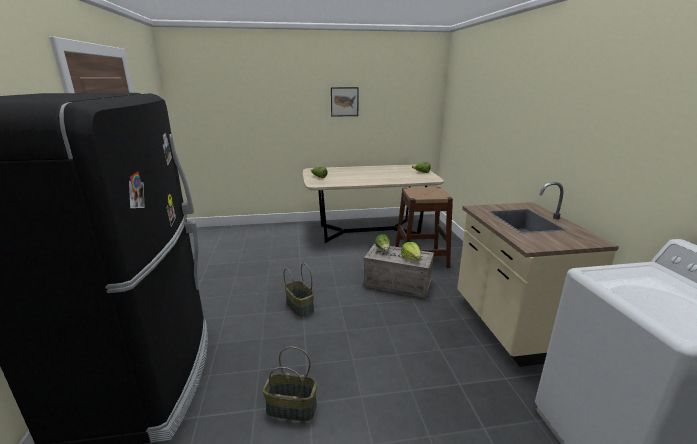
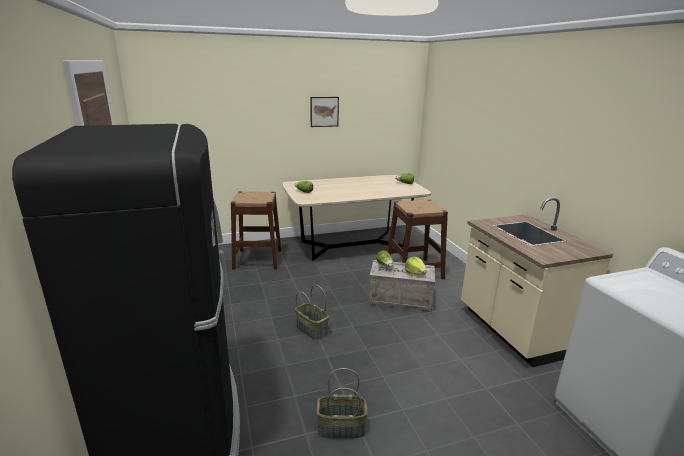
camera: 10 degrees left, 0 degrees up
(275, 239) = (257, 259): none -> brown stool

